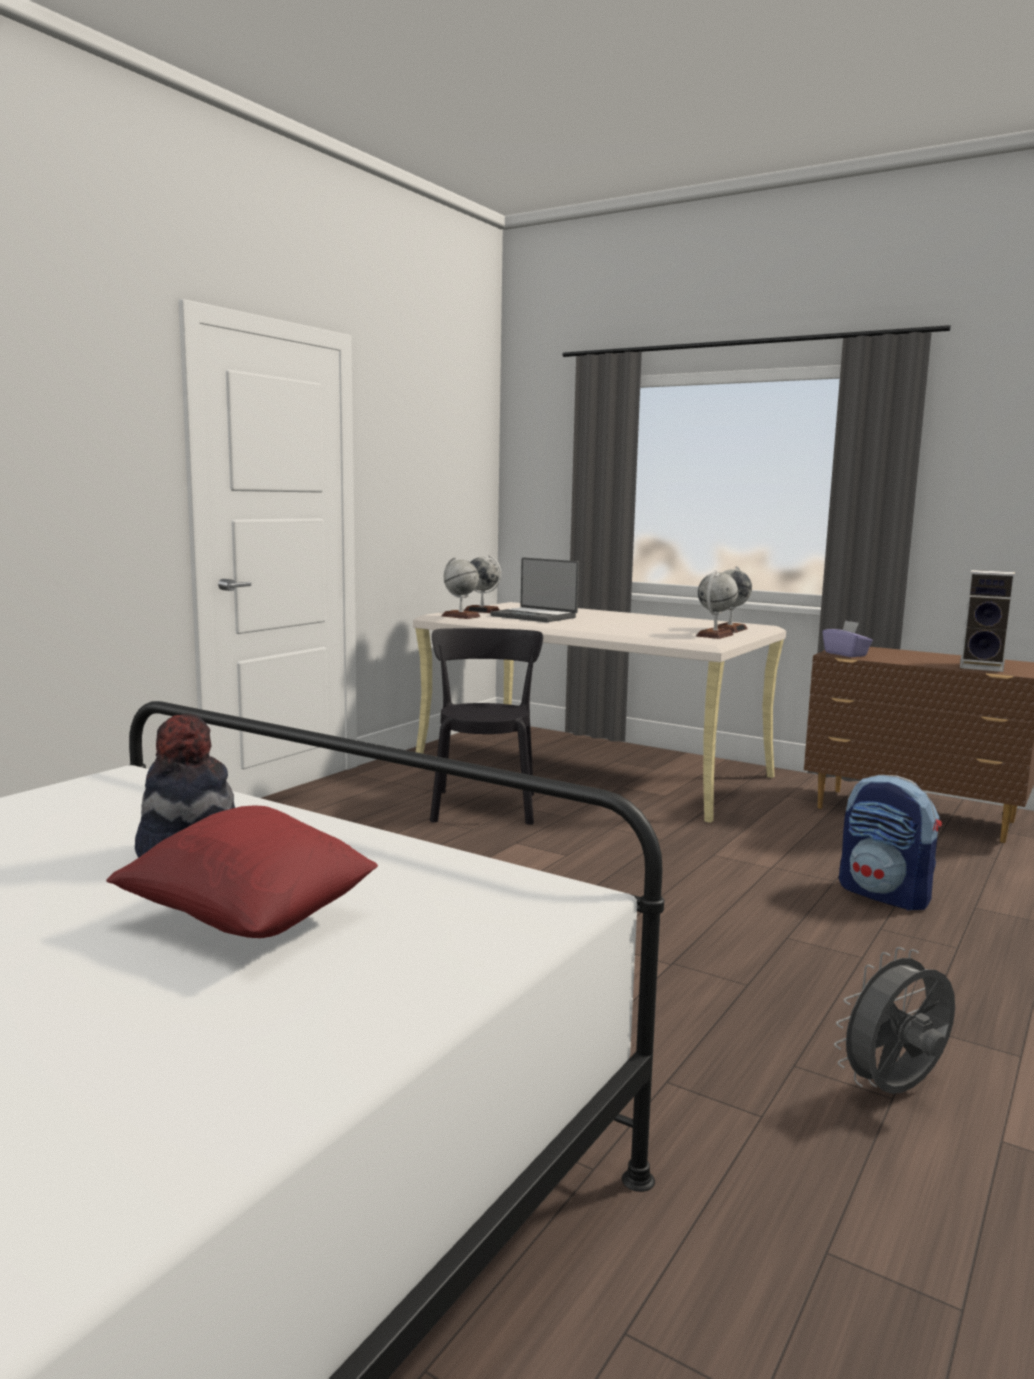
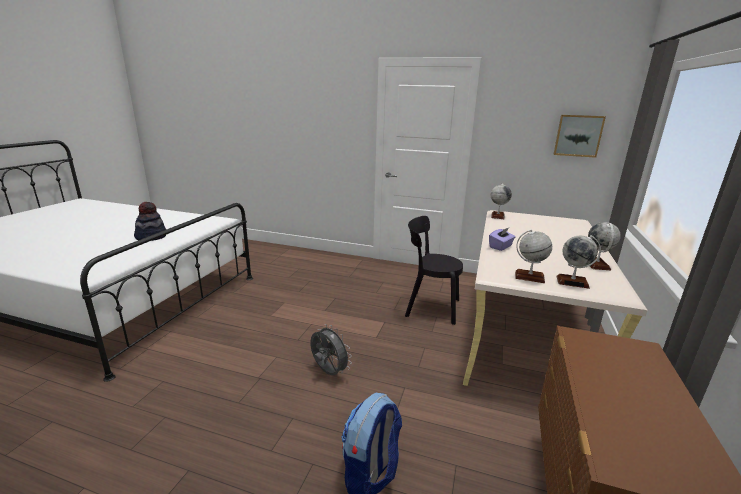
camera: 75 degrees right, 10 degrees up
(248, 919) = (100, 248): red pillow -> none
(463, 477) = (578, 135): none -> picture
(482, 611) = (528, 217): globe -> globe (596, 264)
(484, 805) = (429, 307): black chair -> black chair turned 150 degrees counterclockwise
(535, 616) = (528, 229): laptop -> none
(846, 654) = (584, 342): purple tissue box -> purple tissue box (500, 247)
(894, 1091) = (135, 450): grey fan -> grey fan (328, 372)
(984, 667) = (624, 435): speaker -> none

